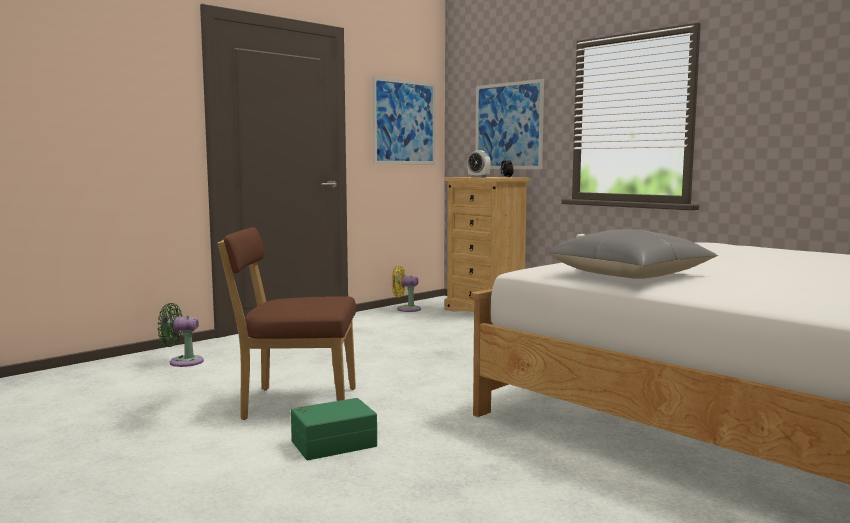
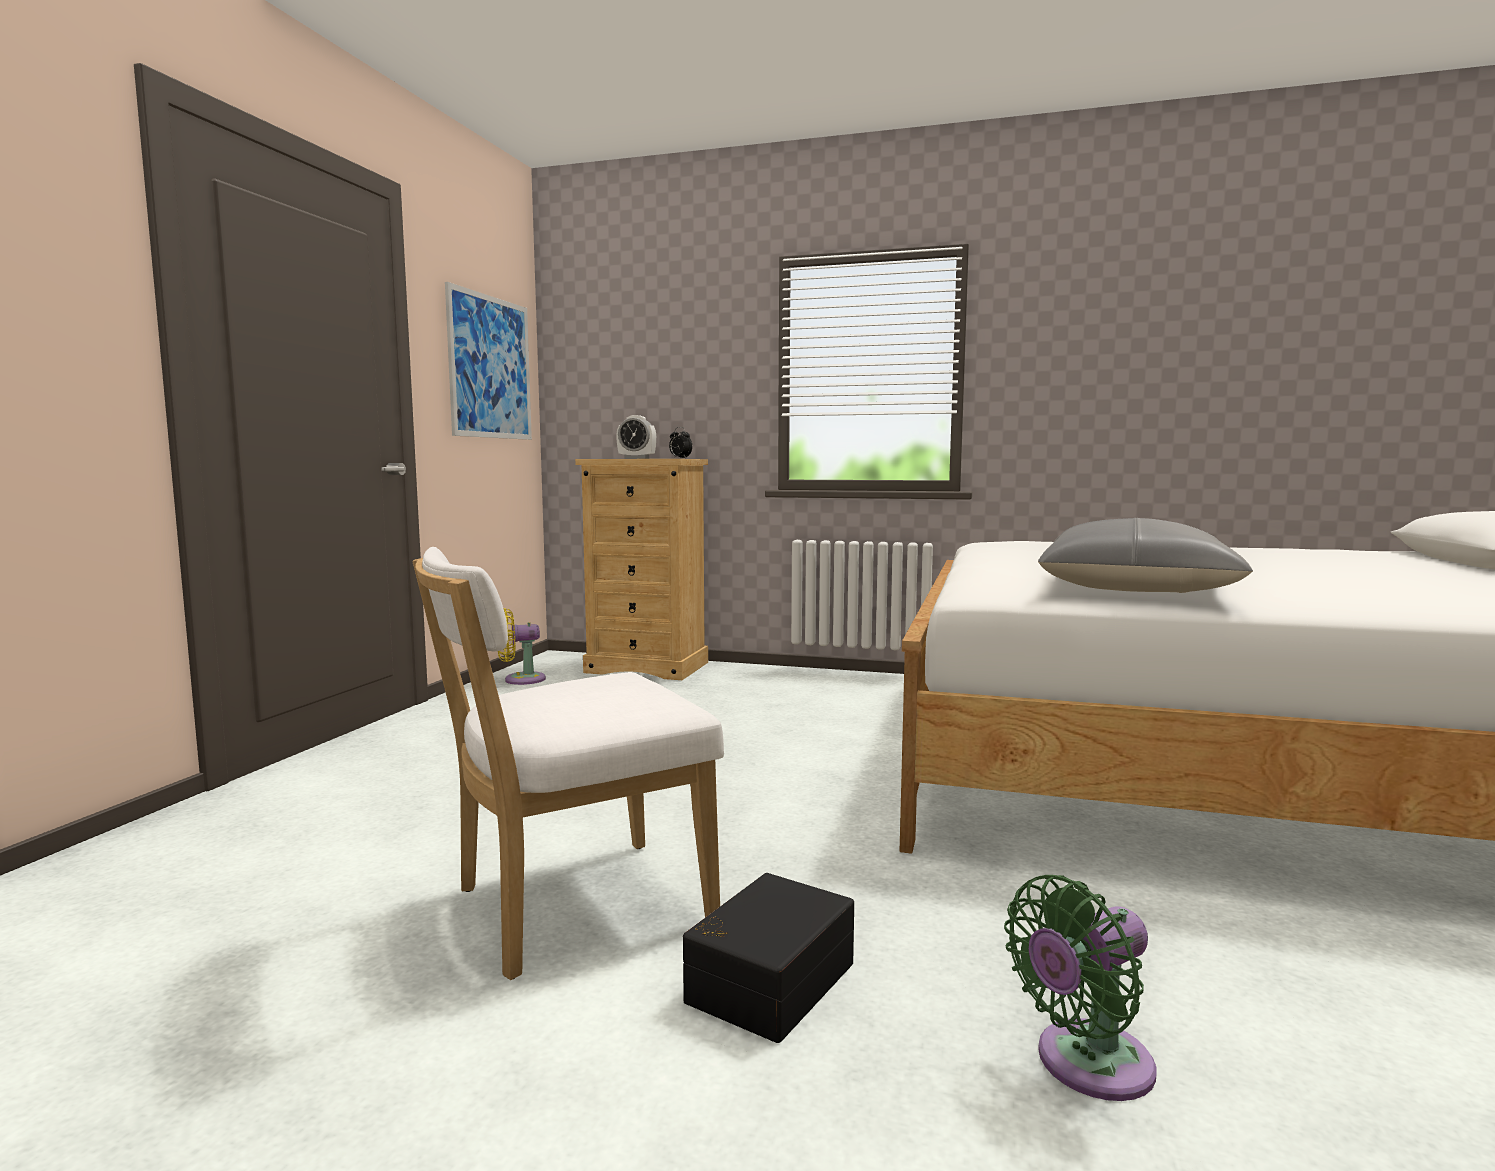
camera: 30 degrees left, 0 degrees up
(182, 362) = (186, 865): green fan -> green fan (1086, 1065)
(294, 403) = (570, 908): brown chair -> white chair
(333, 443) = (767, 981): green storage box -> black storage box
(508, 126) = (662, 381): picture -> none

